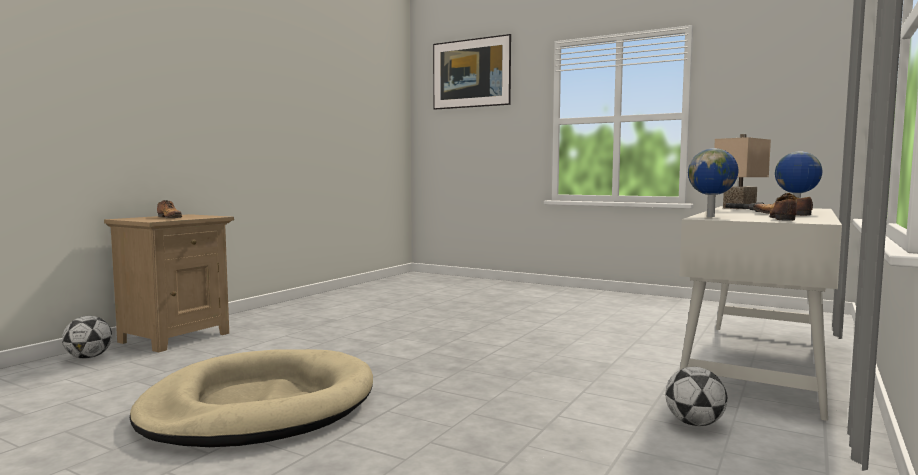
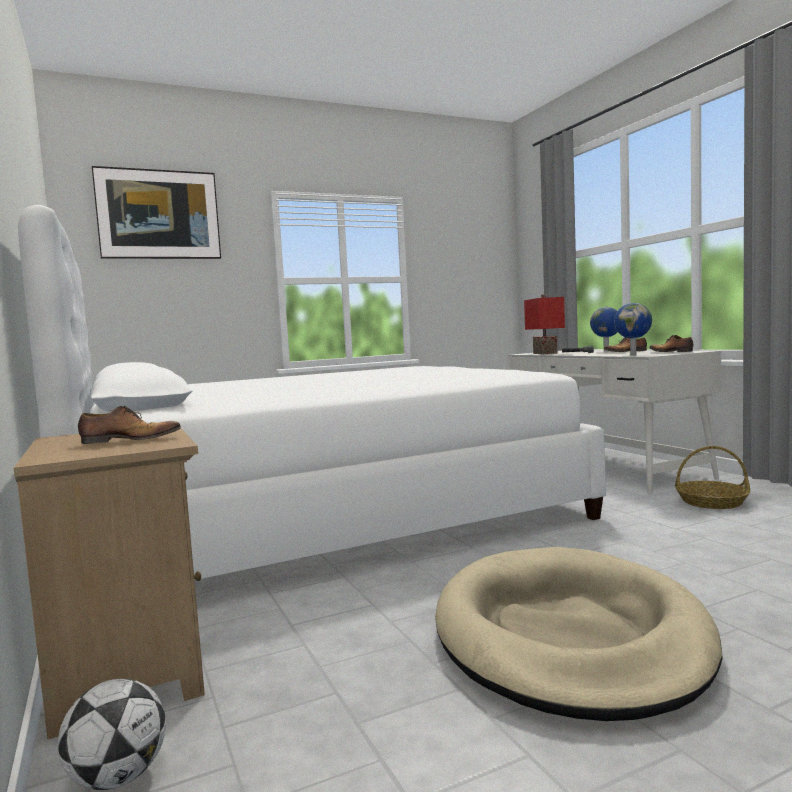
camera: 55 degrees left, 0 degrees up
(428, 317) = (322, 518): none -> white bed
(694, 424) = (712, 502): football -> basket
(738, 208) = (543, 353): beige table lamp -> red table lamp

